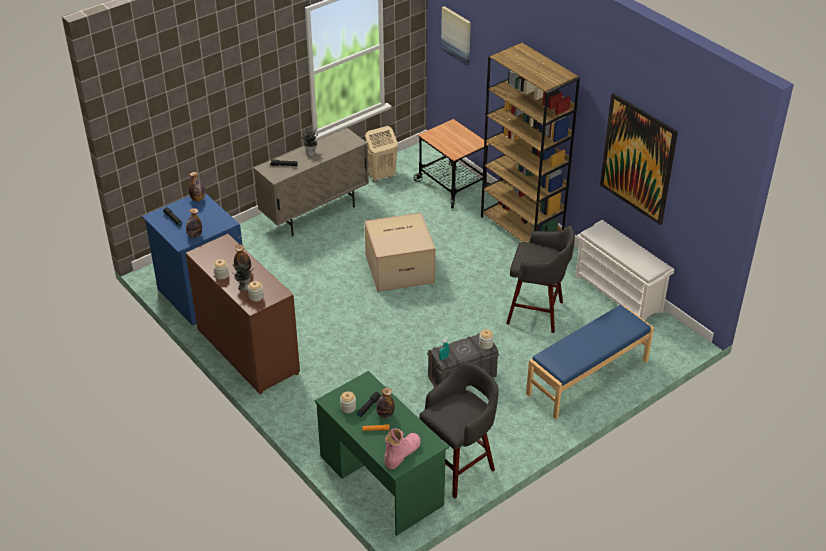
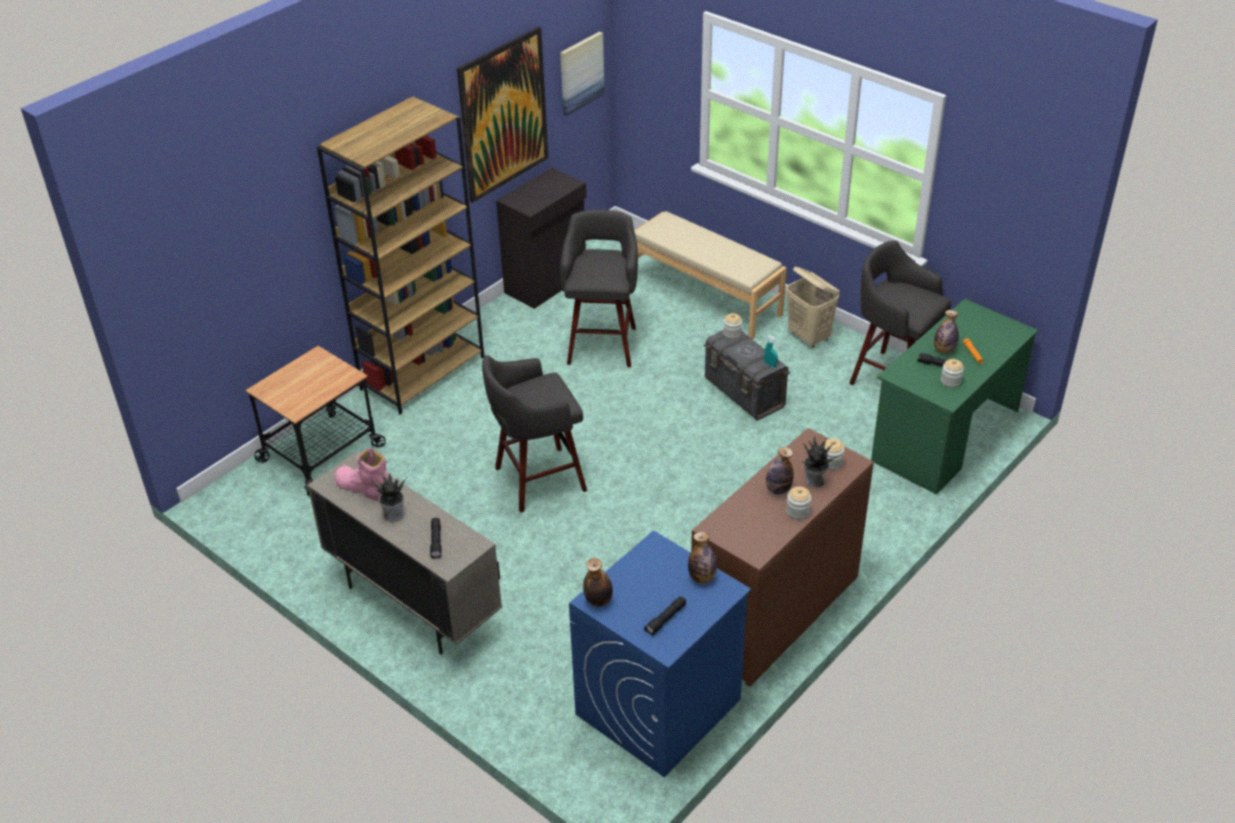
camera: 100 degrees left, 0 degrees up
(381, 176) = (297, 540): beige laundry basket -> beige laundry basket (809, 337)
(400, 267) = (537, 480): cardboard box -> grey stool
(402, 453) = (996, 329): pink boot -> pink boot (364, 488)
(456, 35) = (195, 267): picture -> picture (581, 73)
(588, 378) = (705, 297): blue bench -> beige bench
(619, 294) = (547, 283): white shoe rack -> black cabinet

